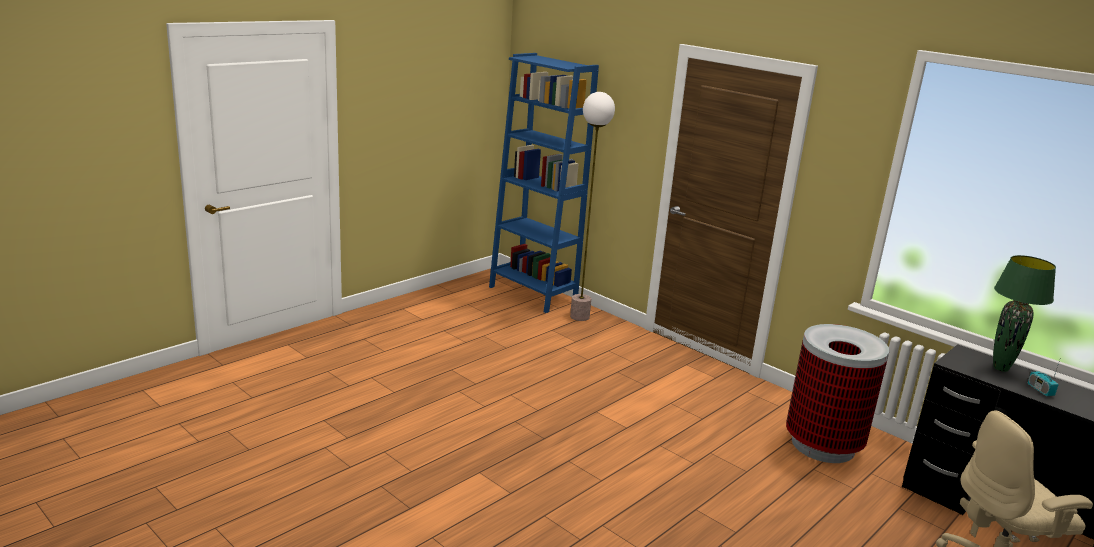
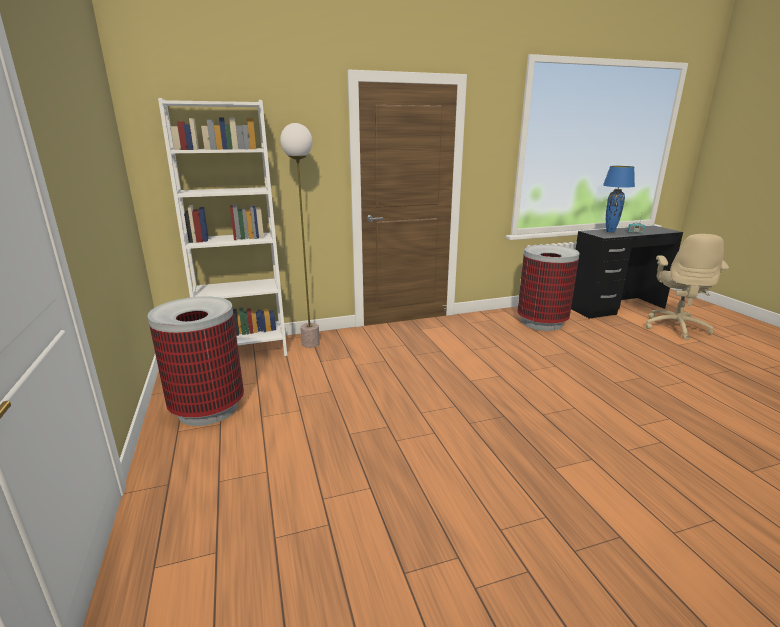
camera: 60 degrees left, 0 degrees up
(436, 309) = (207, 409): none -> trash can
(532, 294) = (244, 351): blue bookcase -> white bookcase
(1001, 368) = (610, 231): green table lamp -> blue table lamp

